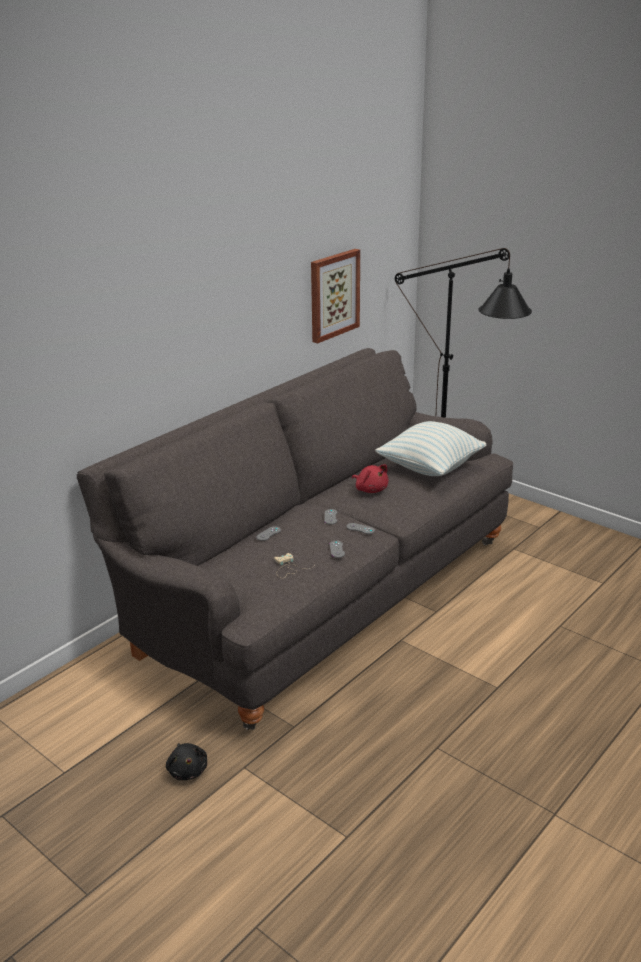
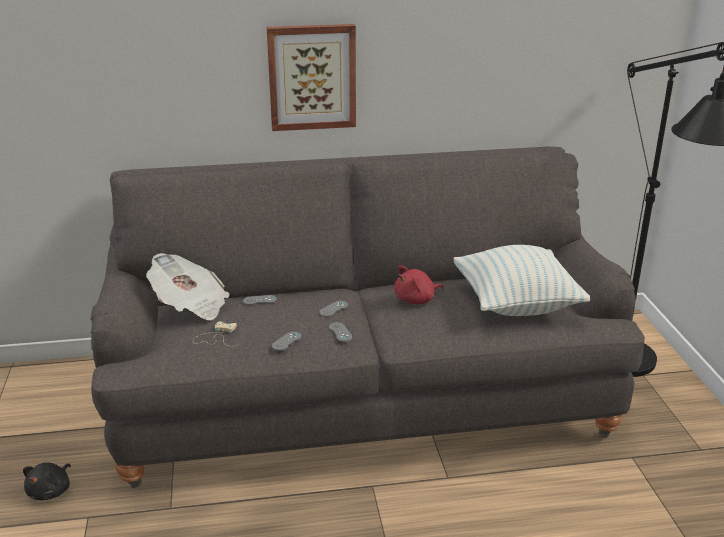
camera: 40 degrees right, 0 degrees up
(228, 557) = (191, 304): none -> newspaper
(333, 295) = (515, 69): picture -> picture (312, 77)
(370, 489) = (416, 300): red plush toy -> red plush toy turned 60 degrees clockwise

